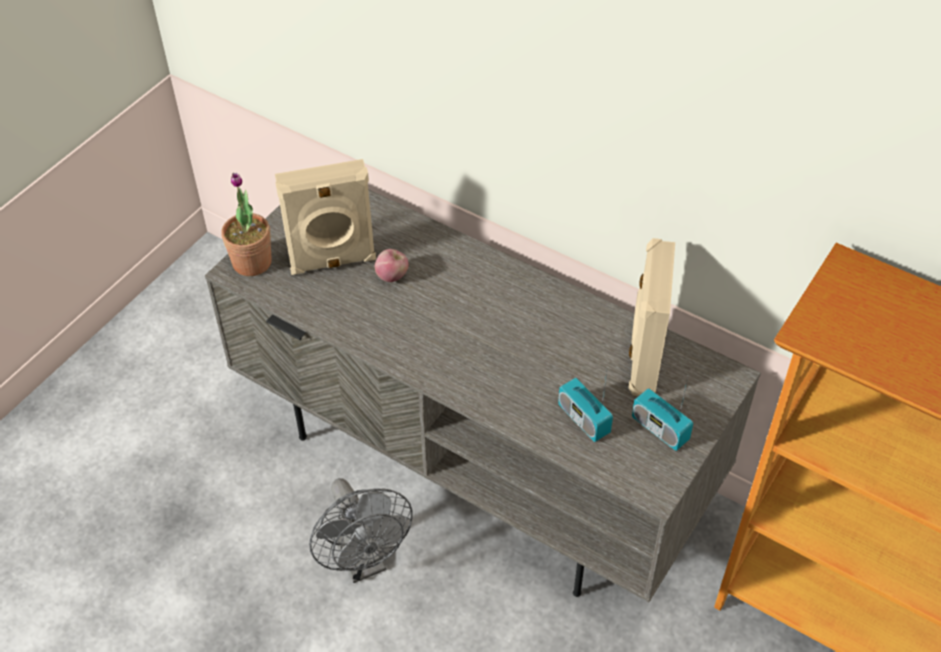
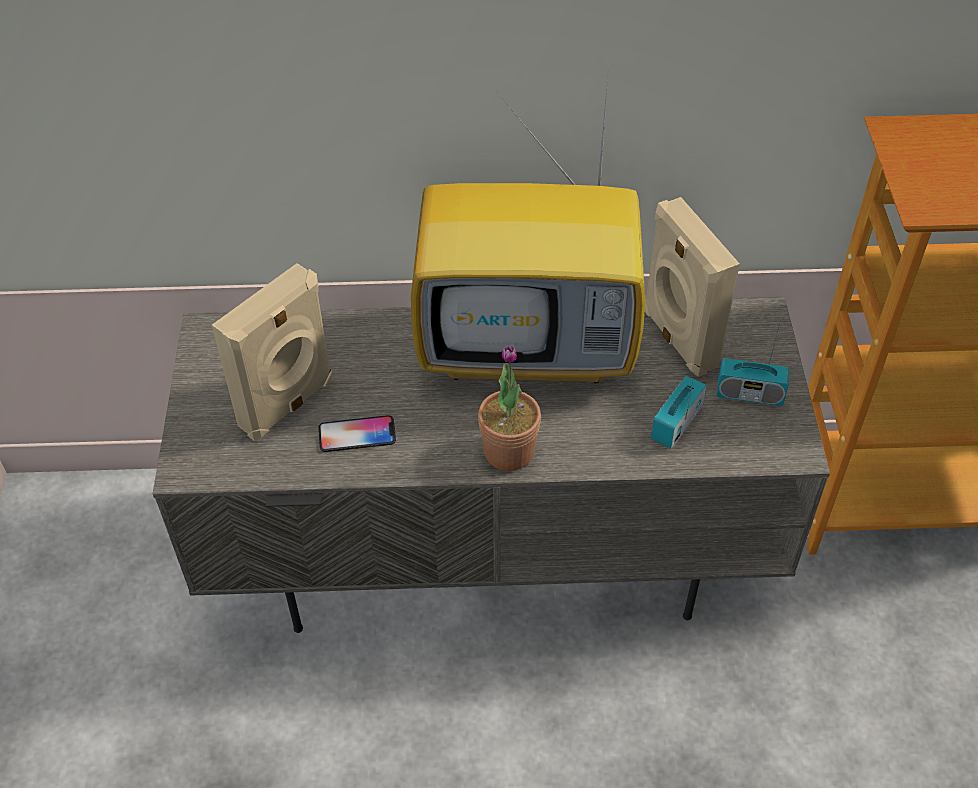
camera: 35 degrees left, 0 degrees up
(252, 262) = (197, 451): potted plant -> potted plant (509, 451)
(358, 306) = (357, 435): none -> phone
(364, 561) = (465, 715): grey fan -> none
(392, 276) = (365, 386): apple -> none
(530, 308) = (531, 346): none -> television
(583, 419) = (676, 423): radio -> radio turned 105 degrees clockwise

